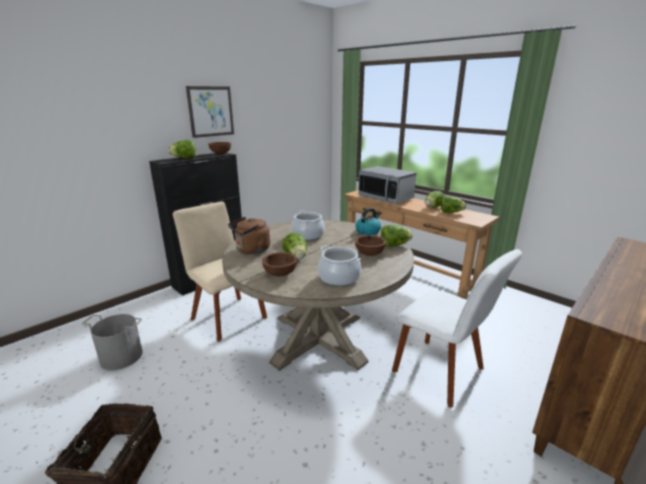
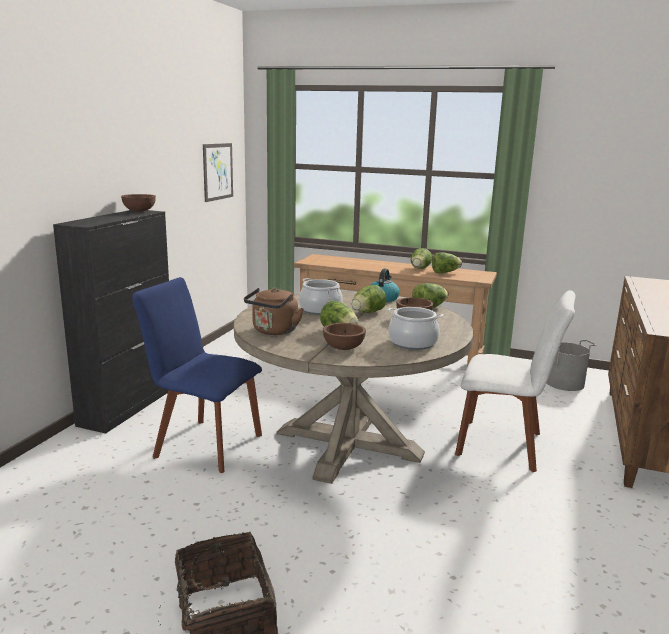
camera: 25 degrees left, 5 degrees down
(122, 356) = (93, 519): grey bucket -> grey bucket (564, 383)
(184, 158) = (102, 219): lettuce -> lettuce (367, 313)
(211, 111) = (120, 149): picture -> picture (218, 171)
(227, 316) = (204, 444): beige chair -> blue chair
(386, 198) = (353, 263): microwave -> none

